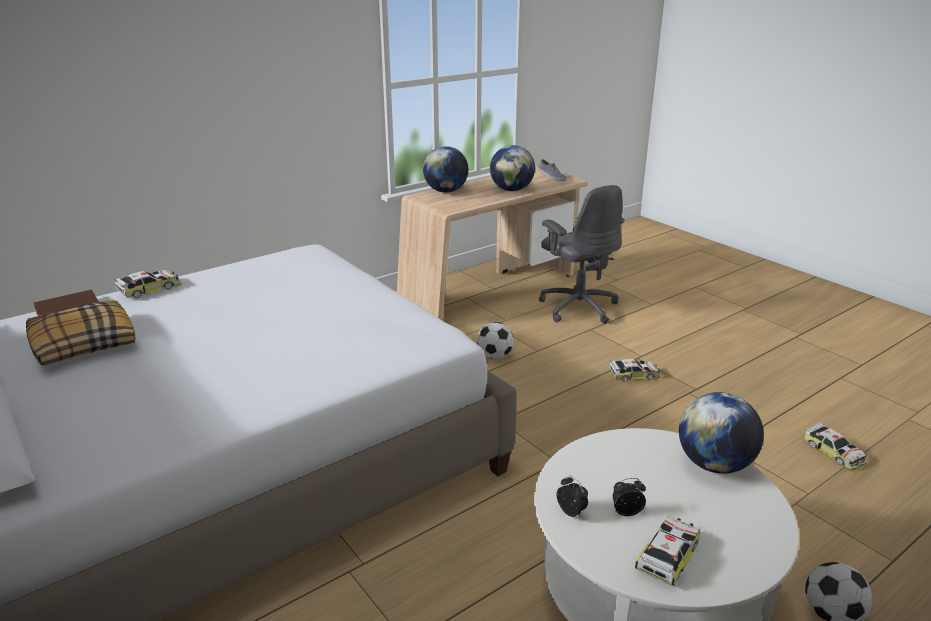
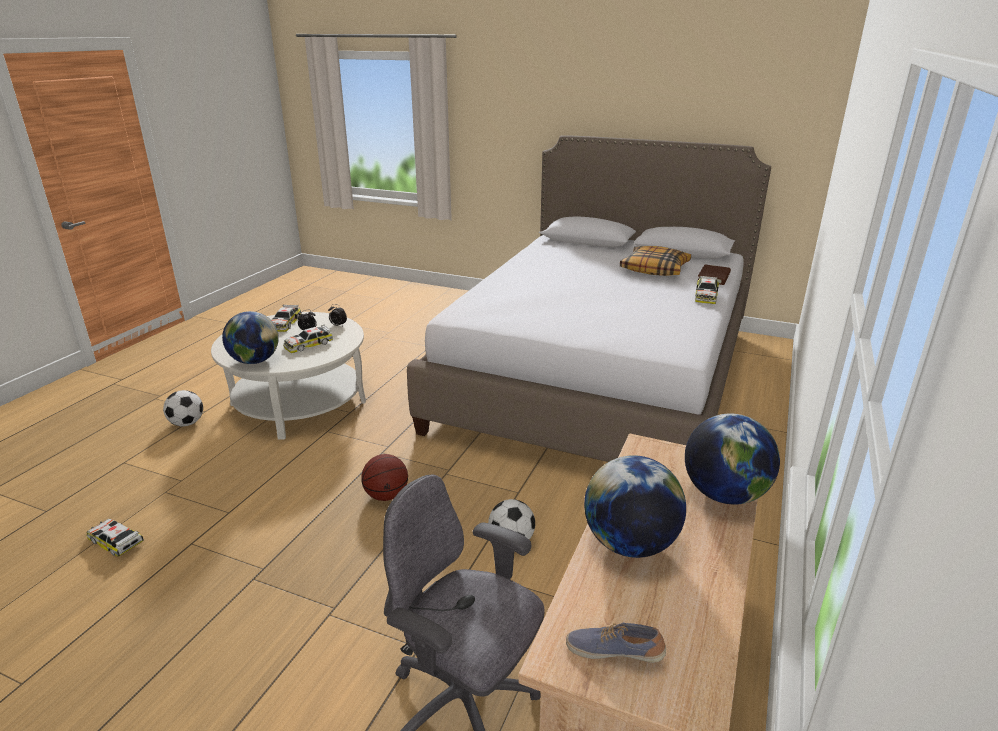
camera: 150 degrees right, 0 degrees up
(572, 415) = (386, 496): none -> basketball
(634, 375) = (333, 573): toy car -> toy car (308, 344)

